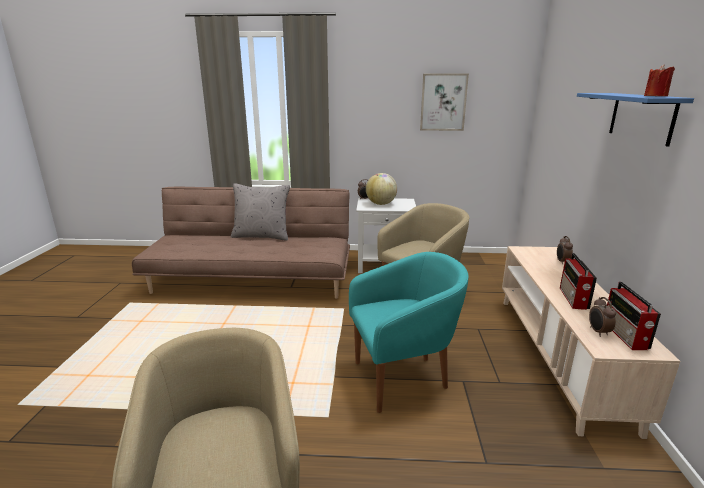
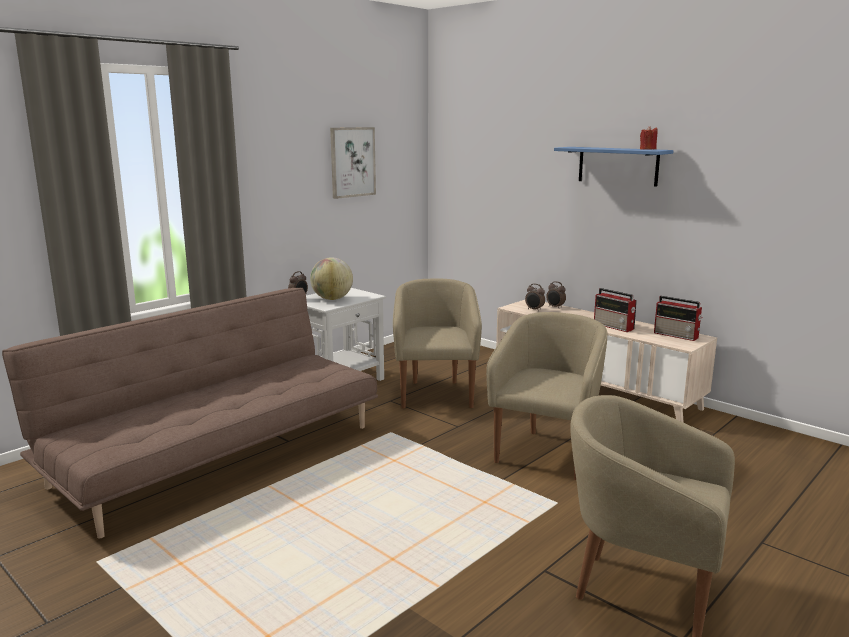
camera: 50 degrees left, 5 degrees down
(262, 236) = (213, 383): grey pillow -> none
(403, 378) = (546, 452): turquoise armchair -> beige armchair
(598, 332) = (664, 339): alarm clock -> alarm clock (534, 309)

